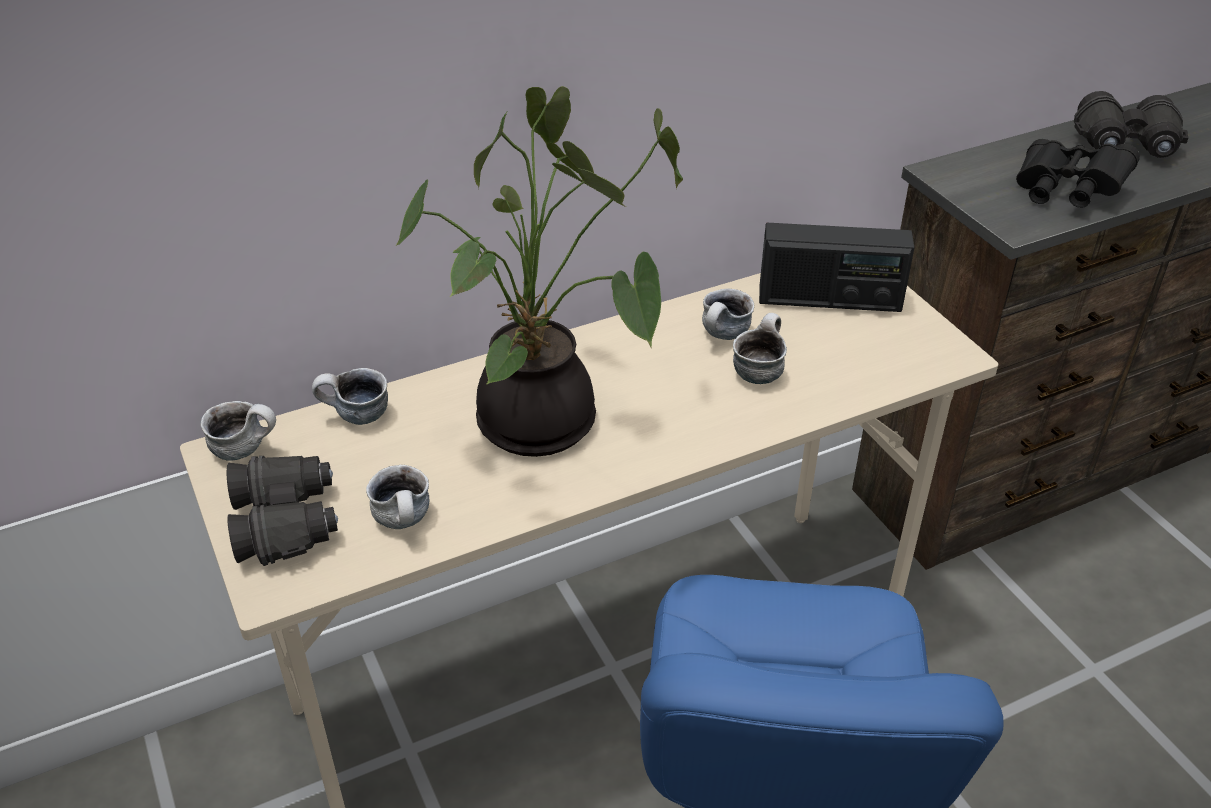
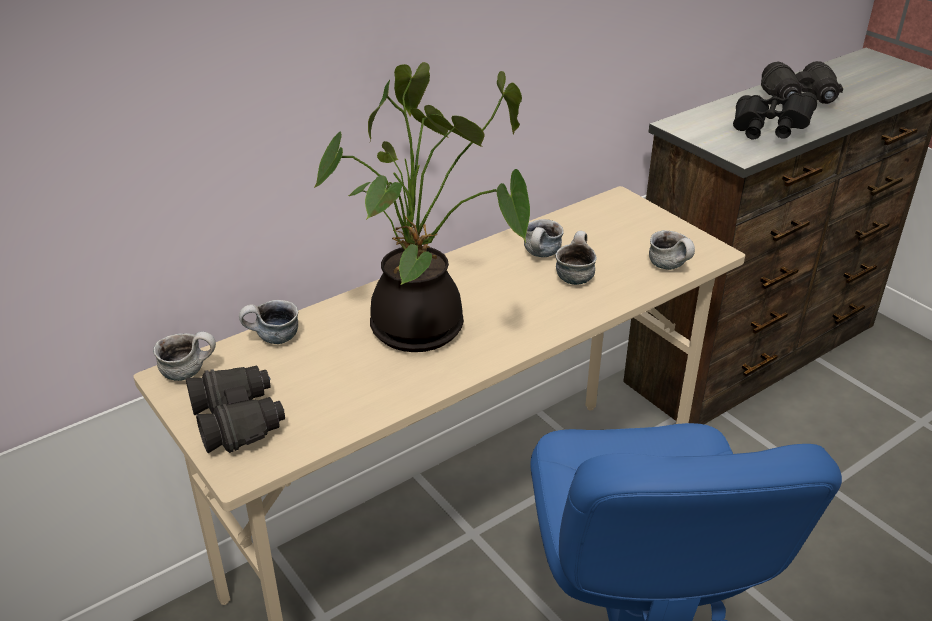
camera: 10 degrees left, 5 degrees down
(406, 522) = (335, 409): mug -> mug (671, 267)
(829, 299) = (611, 224): radio -> none

